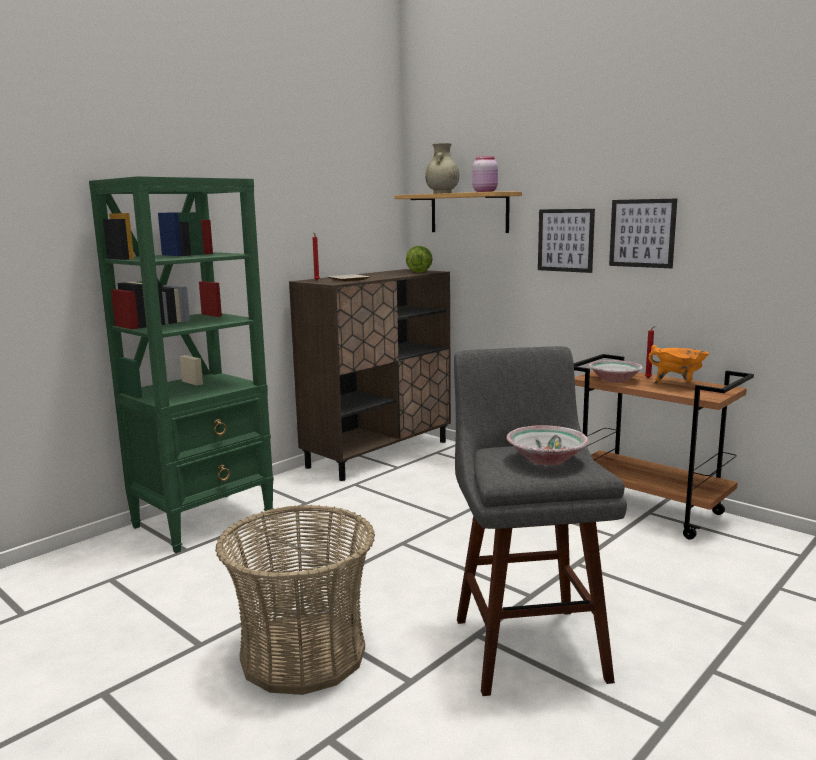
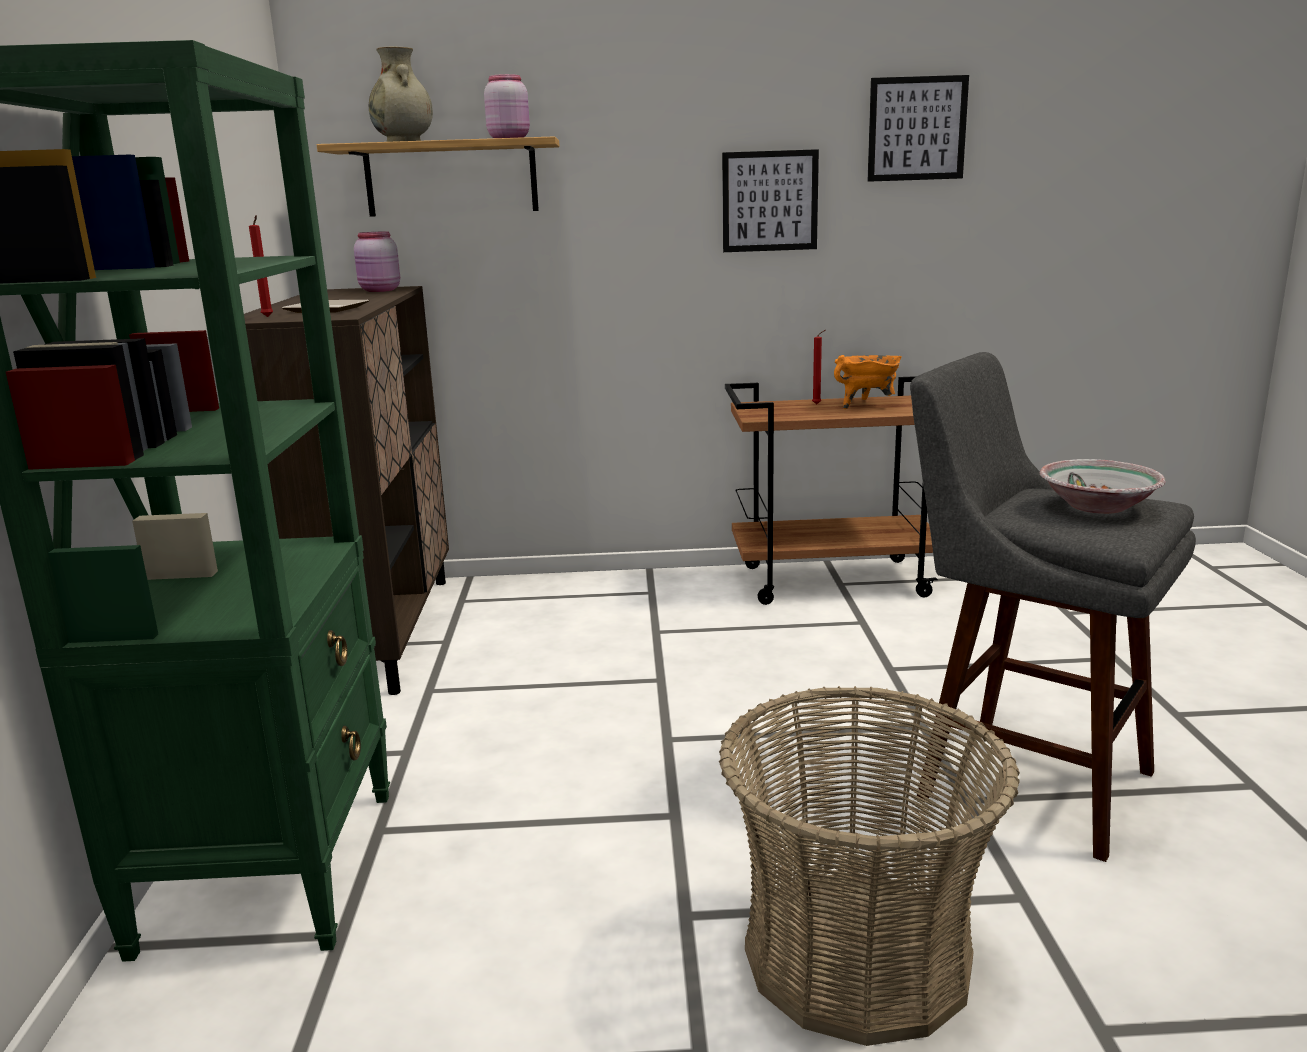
camera: 45 degrees left, 5 degrees up
(419, 272) = (379, 290): lettuce -> pink jar
(565, 240) = (646, 218): picture -> picture (917, 129)
(614, 380) = (792, 414): bowl -> none

